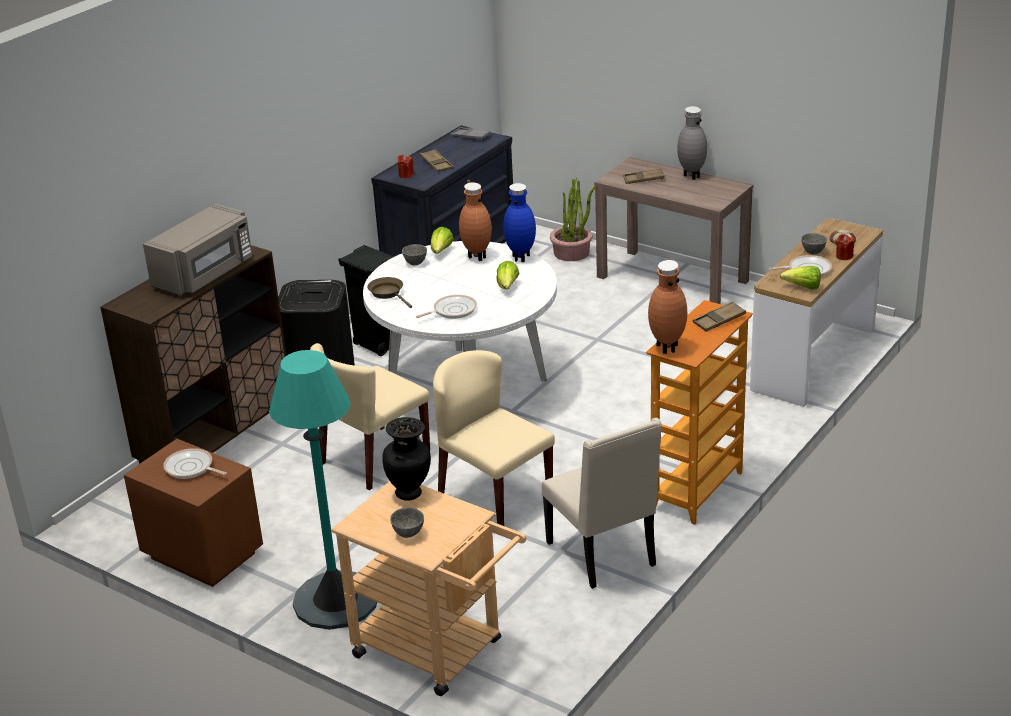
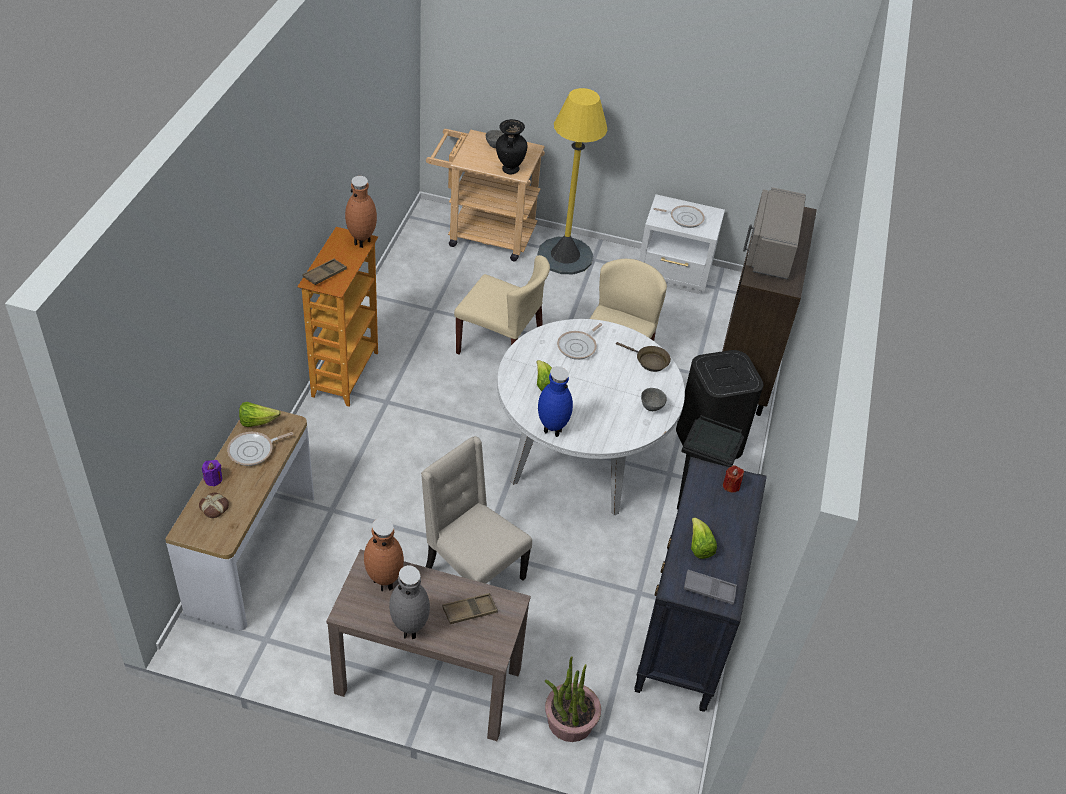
camera: 155 degrees right, 15 degrees up
(203, 555) = (674, 275): brown nightstand -> white nightstand
(335, 600) = (565, 256): turquoise floor lamp -> yellow floor lamp
(436, 164) = (711, 515): brown tray -> none
(441, 251) = (637, 429): lettuce -> lettuce (699, 547)
(476, 257) = (597, 425): brown vase -> brown vase (385, 582)
(604, 555) = (402, 310): beige chair -> beige chair (472, 574)
(812, 252) = (247, 482): grey bowl -> none
(844, 256) = (213, 479): red candle -> purple candle

